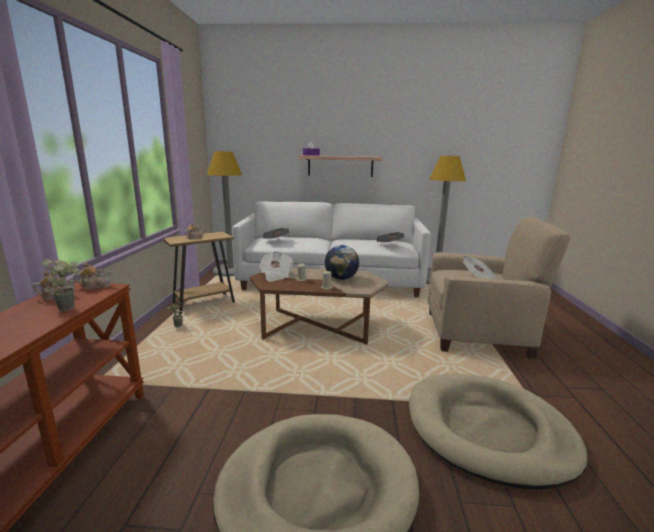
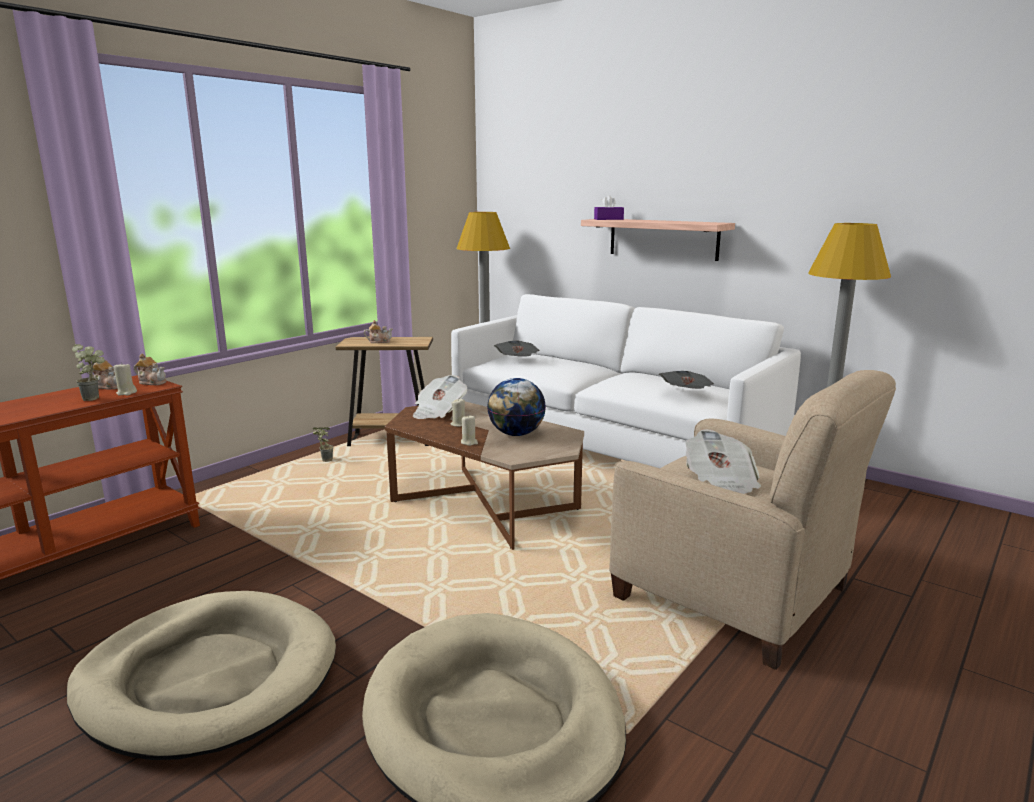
camera: 35 degrees right, 0 degrees up
(91, 298) = (126, 393): none -> beige candle

